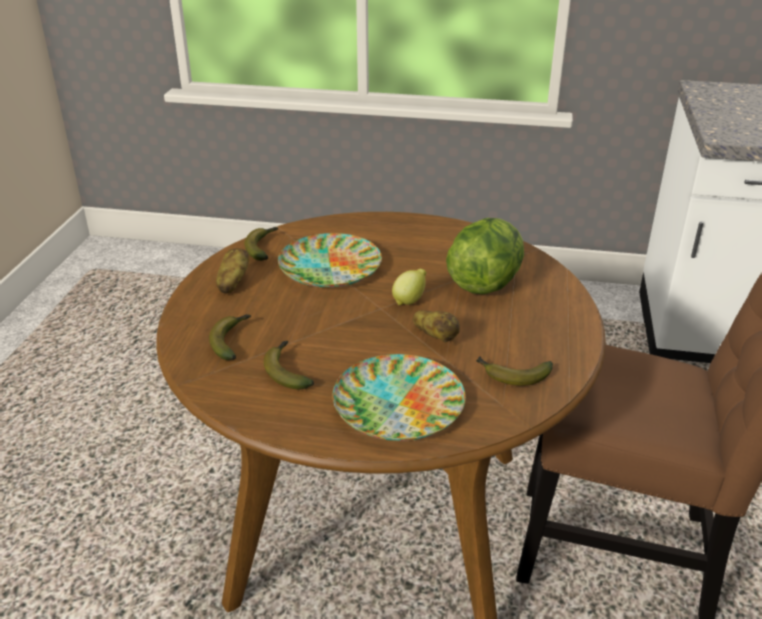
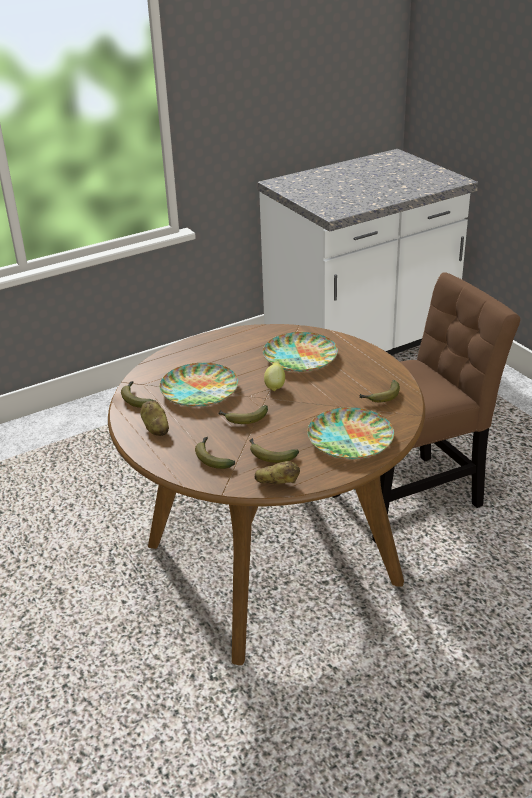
camera: 40 degrees left, 0 degrees up
(323, 317) = (243, 419): none -> banana
(436, 337) = (318, 398): potato -> potato (277, 483)
(485, 283) = (299, 357): lettuce -> plate

